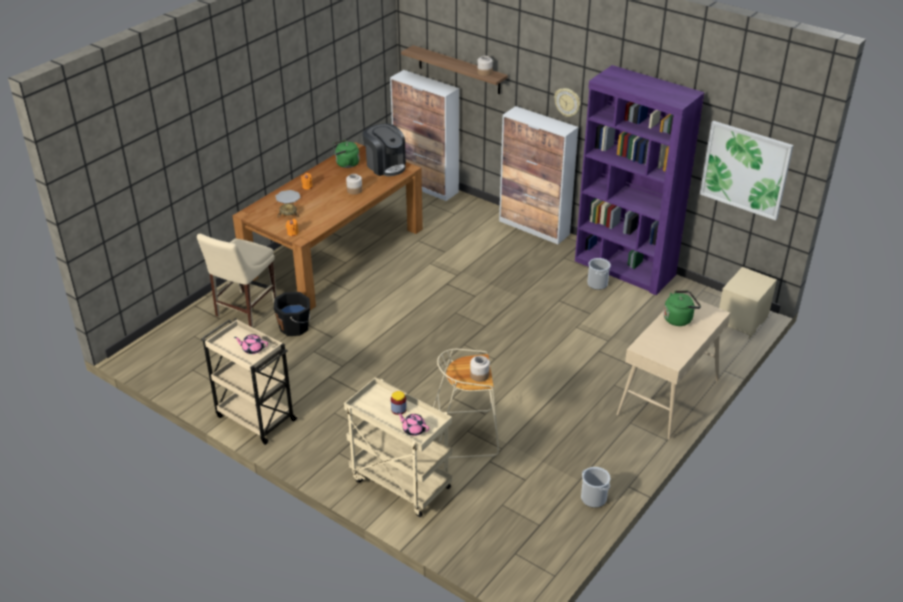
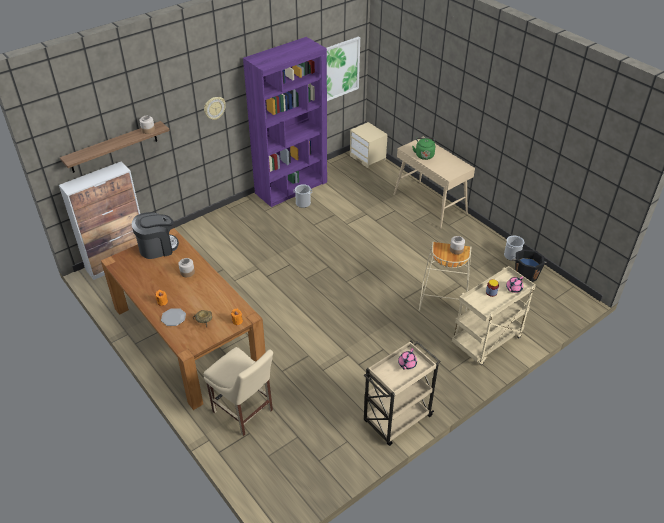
camera: 75 degrees left, 5 degrees up
(295, 327) = (285, 378): black bucket -> black bucket (525, 275)
(346, 164) = (137, 271): green kettle -> none
(534, 228) = (218, 216): cabinet -> none

